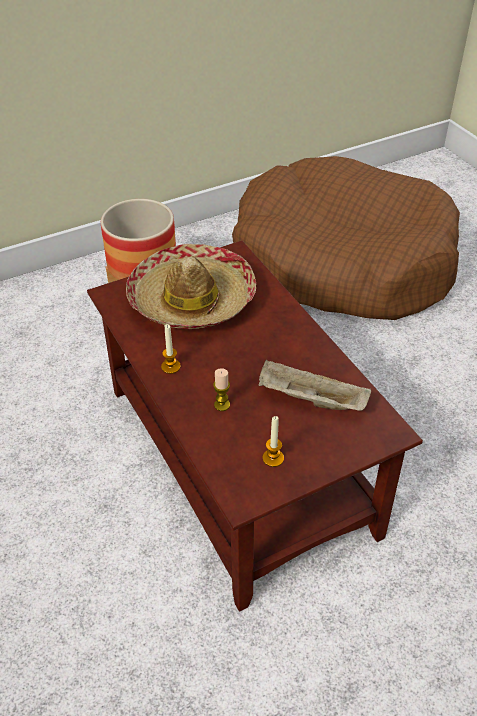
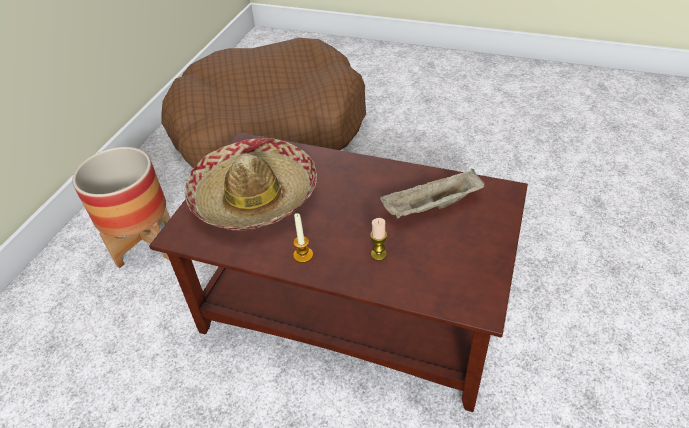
camera: 40 degrees left, 0 degrees up
(273, 458) = (462, 264): candle -> none

